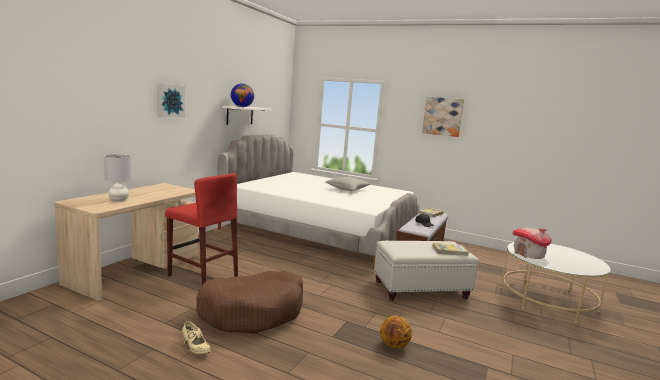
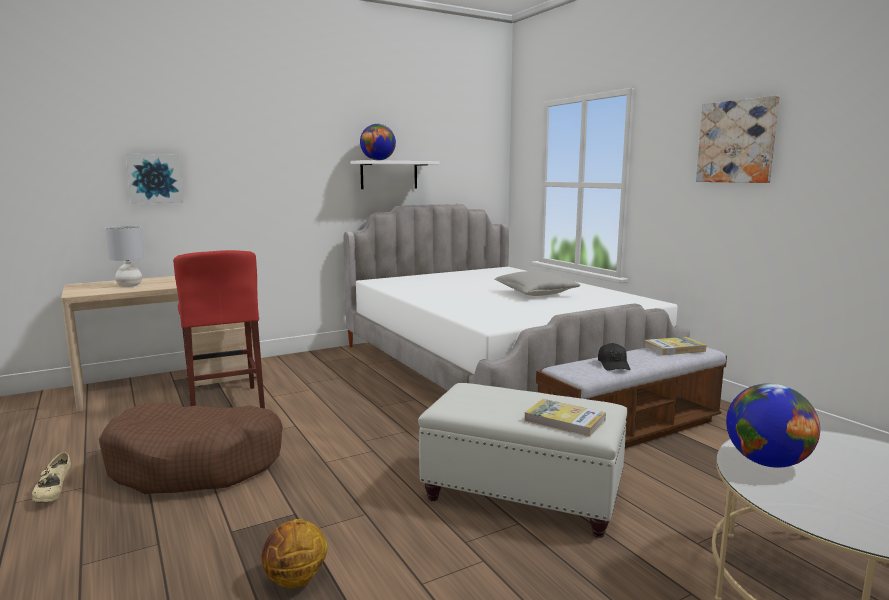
camera: 35 degrees right, 0 degrees up
(170, 101) = (247, 156): picture -> picture (154, 178)
(529, 254) = (767, 462): toy house -> globe

